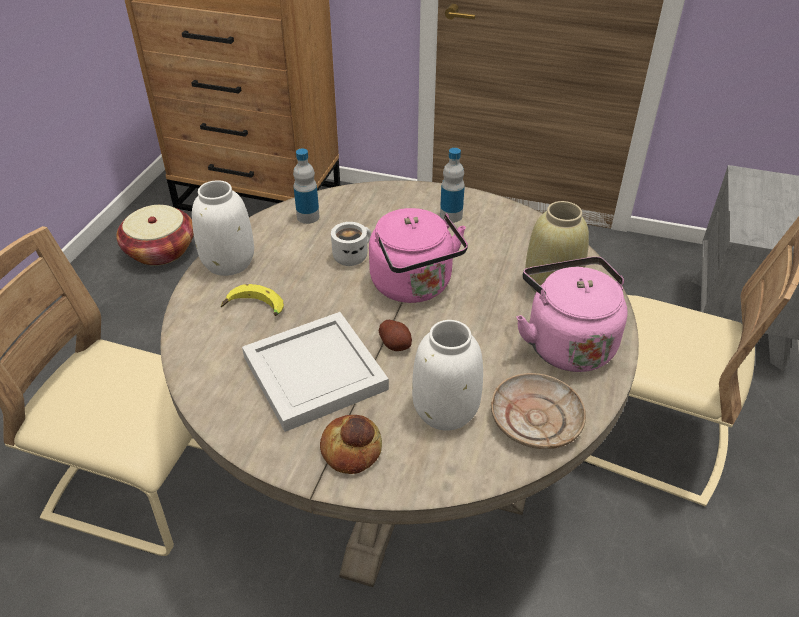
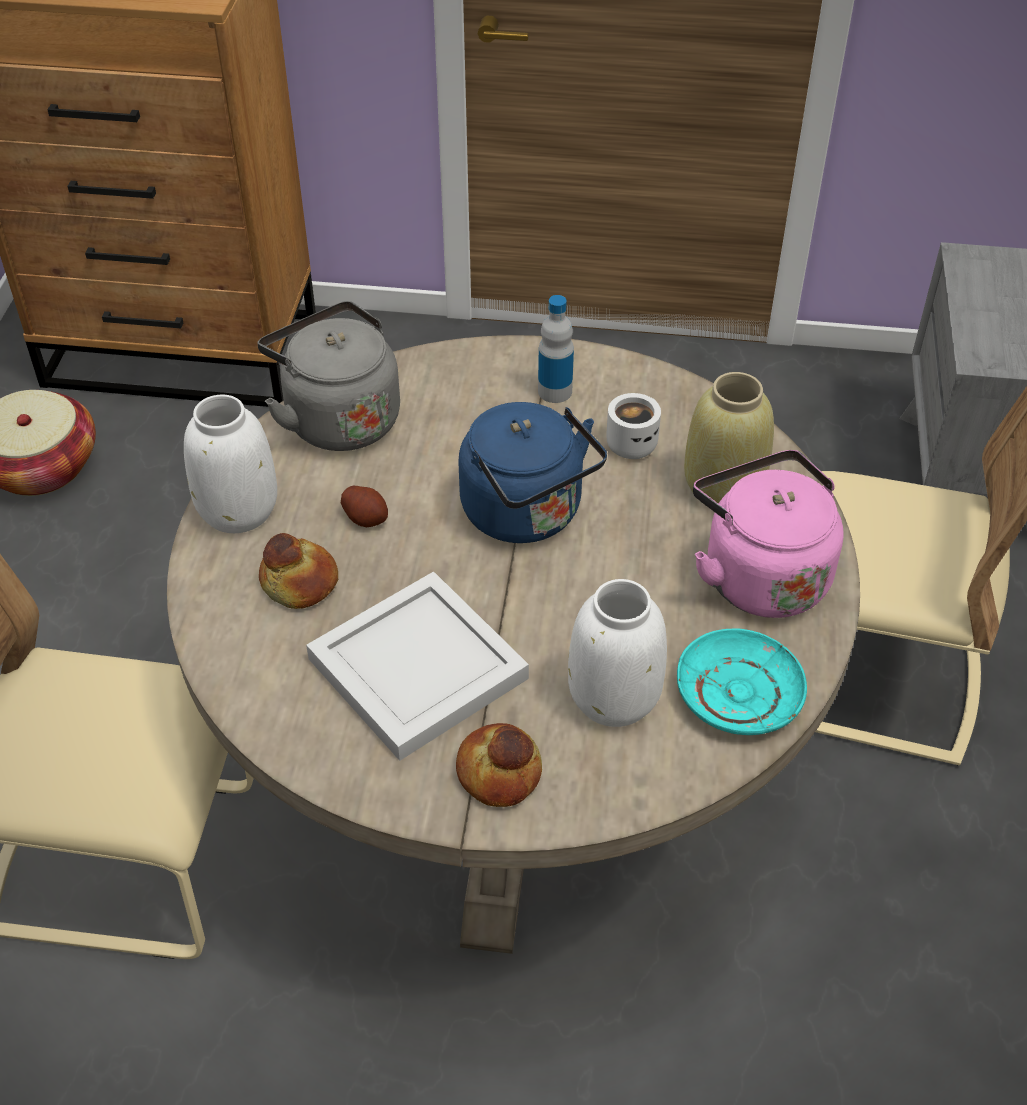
camera: 10 degrees left, 5 degrees up
(254, 309) = (300, 581): banana -> bread
(308, 217) = (338, 418): bottle -> grey kettle
(351, 255) = (422, 476): white mug -> white mug (632, 442)
(395, 344) = (521, 609): potato -> potato (366, 518)
(414, 286) = (527, 515): pink kettle -> blue kettle
(535, 419) = (738, 693): beige plate -> turquoise plate

